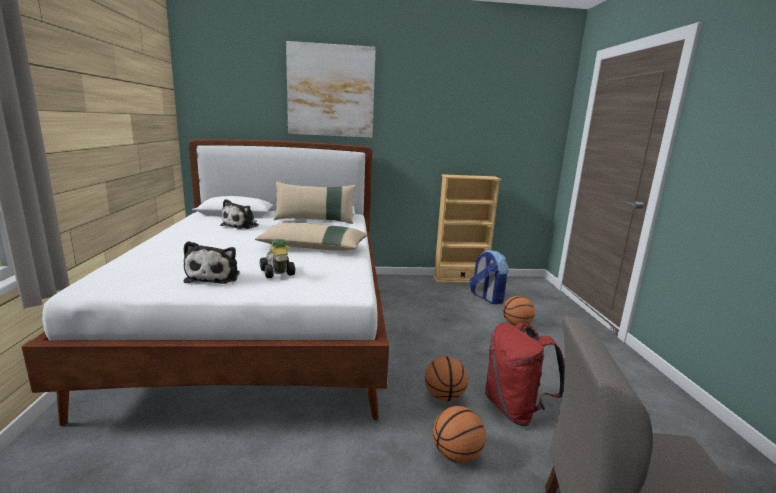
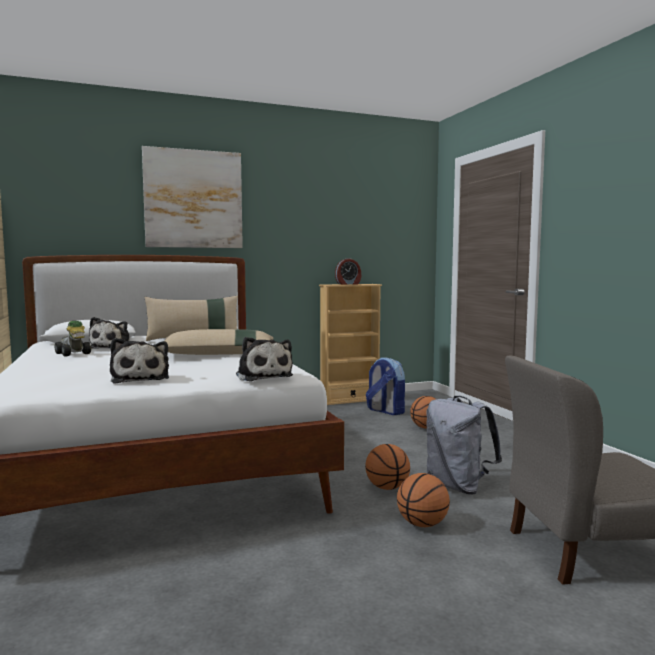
camera: 15 degrees left, 10 degrees down
(276, 273) = (204, 371): toy car -> toy car (73, 354)
(321, 288) = (263, 376): none -> plush toy
(468, 176) = (348, 284): none -> alarm clock
(515, 410) = (458, 486): red backpack -> grey backpack

